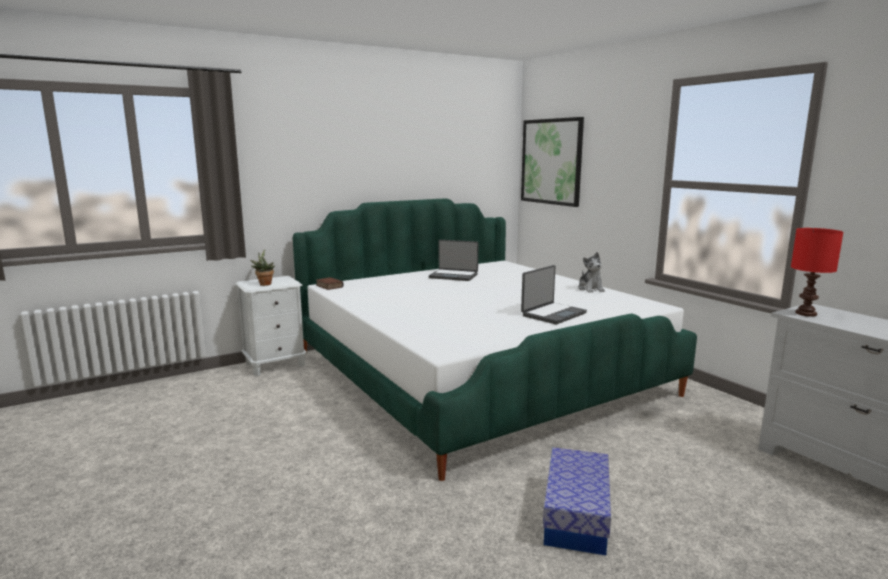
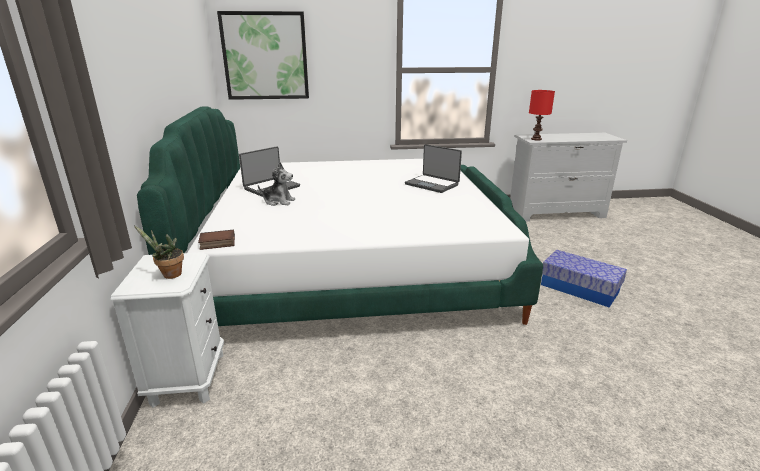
camera: 65 degrees left, 10 degrees up
(553, 314) = (432, 184): laptop -> laptop turned 150 degrees clockwise
(590, 289) = (378, 163): plush toy -> plush toy (278, 201)

